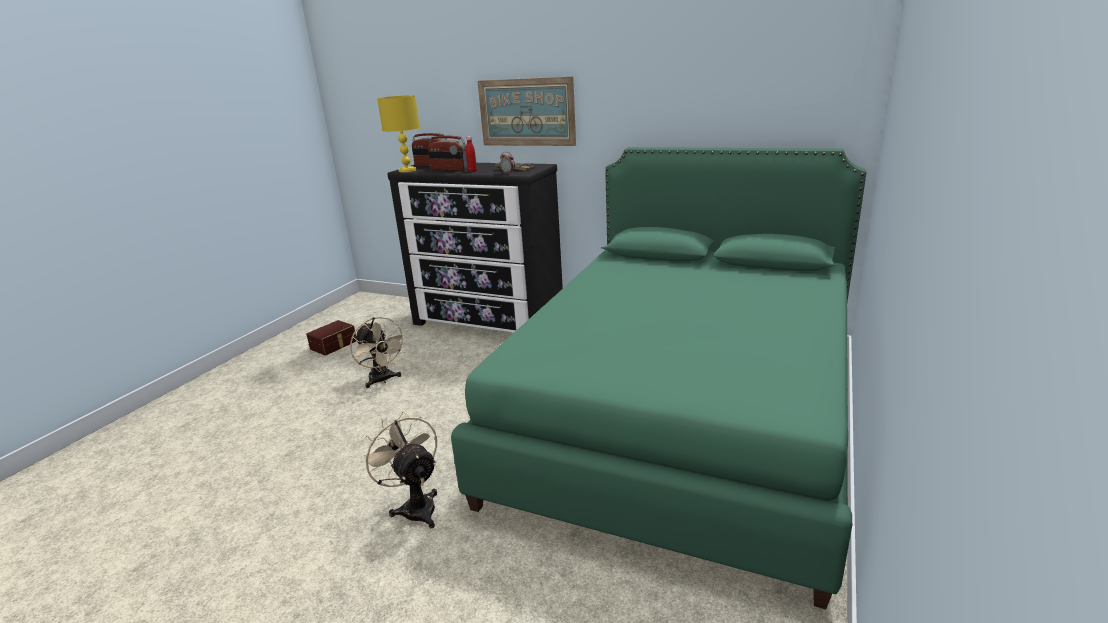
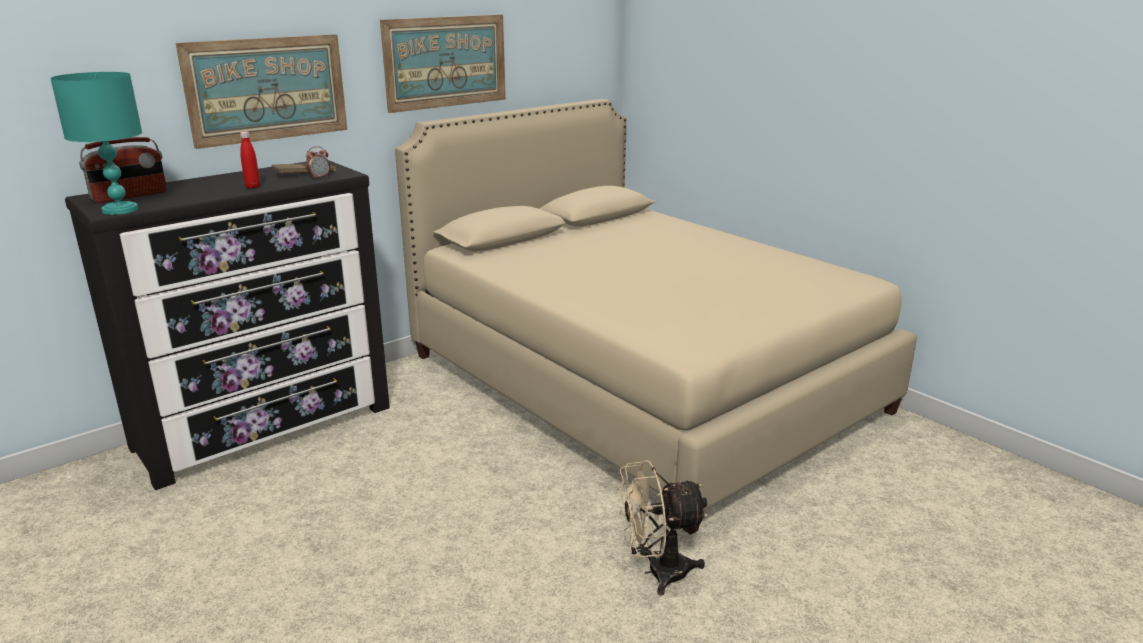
camera: 65 degrees left, 0 degrees up
(334, 345) = (89, 588): brown storage box -> none
(382, 380) = (312, 551): beige fan -> none
(407, 170) = (121, 210): yellow table lamp -> turquoise table lamp
(449, 169) = (198, 193): radio -> none
(662, 100) = (446, 62): none -> picture
(683, 418) = (640, 383): green bed -> beige bed

